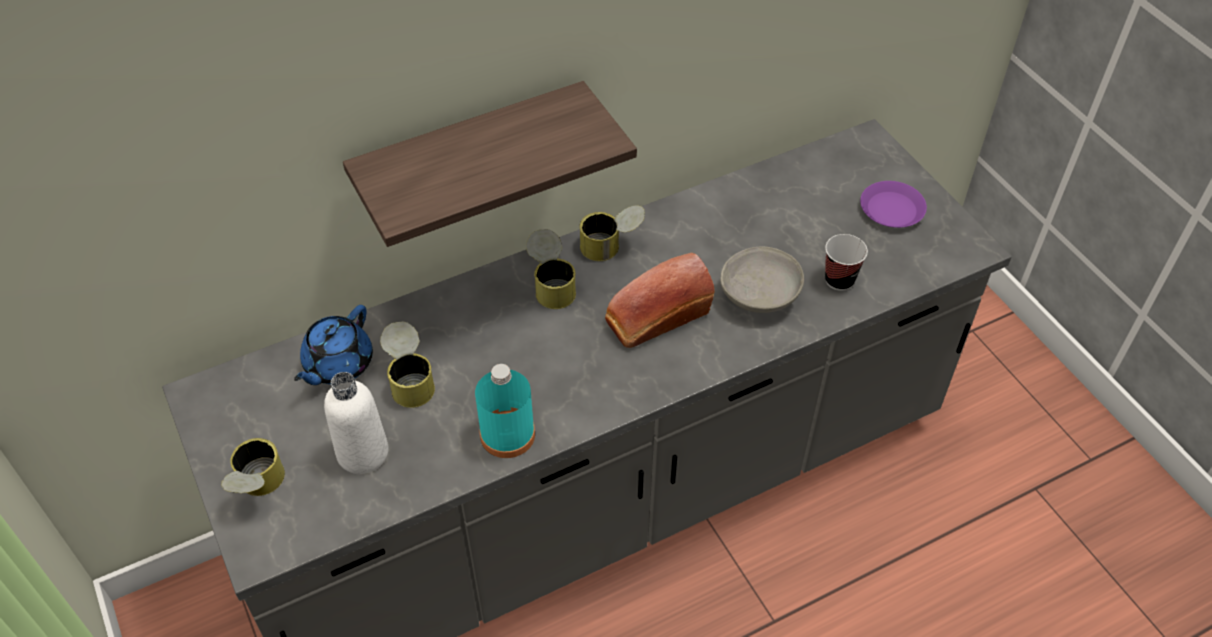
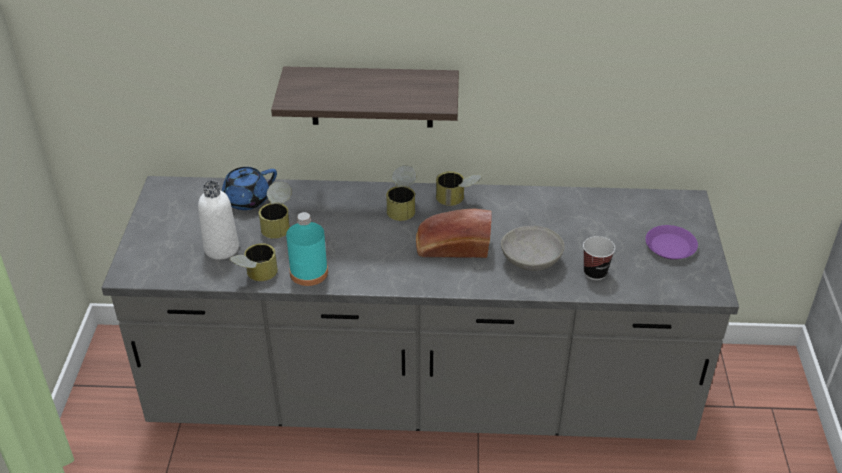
camera: 30 degrees right, 10 degrees down
(257, 488) = (153, 243): can -> can (255, 276)

